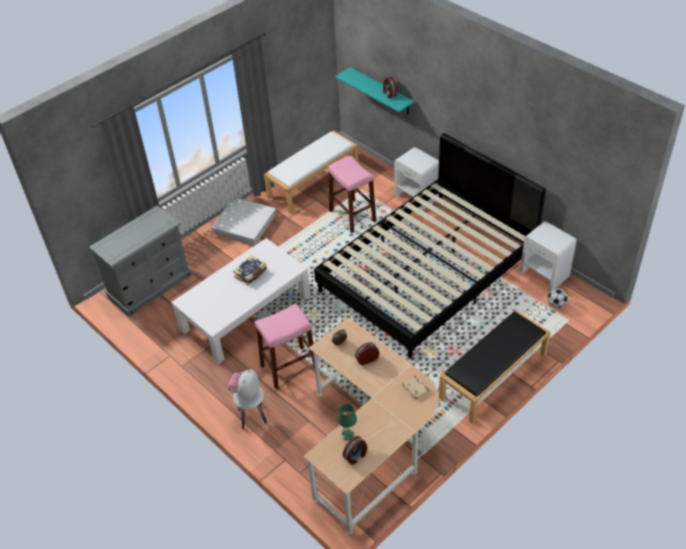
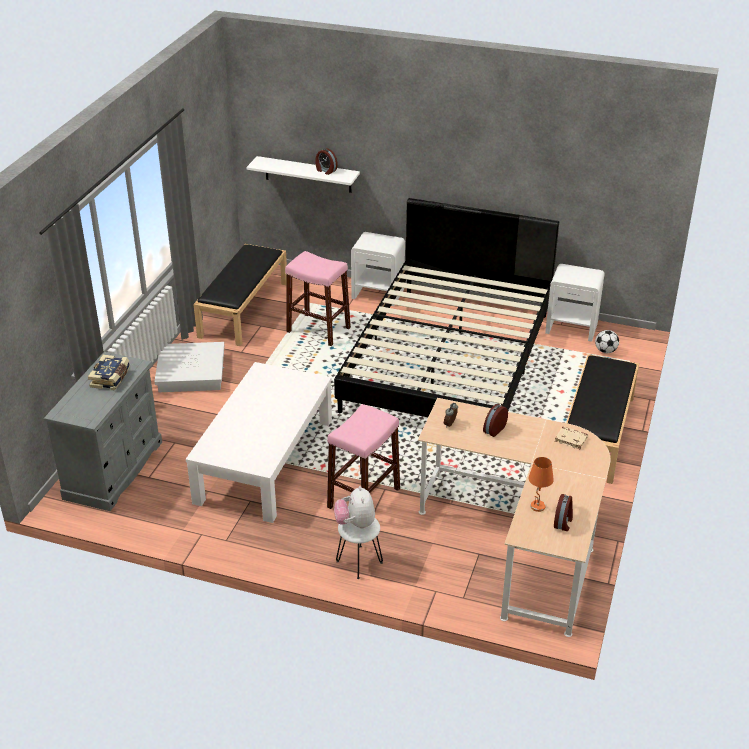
camera: 30 degrees left, 10 degrees down
(251, 274) = (267, 402): book -> book (111, 378)
(313, 181) = (243, 309): white bench -> black bench
(348, 436) = (537, 507): green table lamp -> orange table lamp
(381, 91) = (308, 174): turquoise shelf -> white shelf

